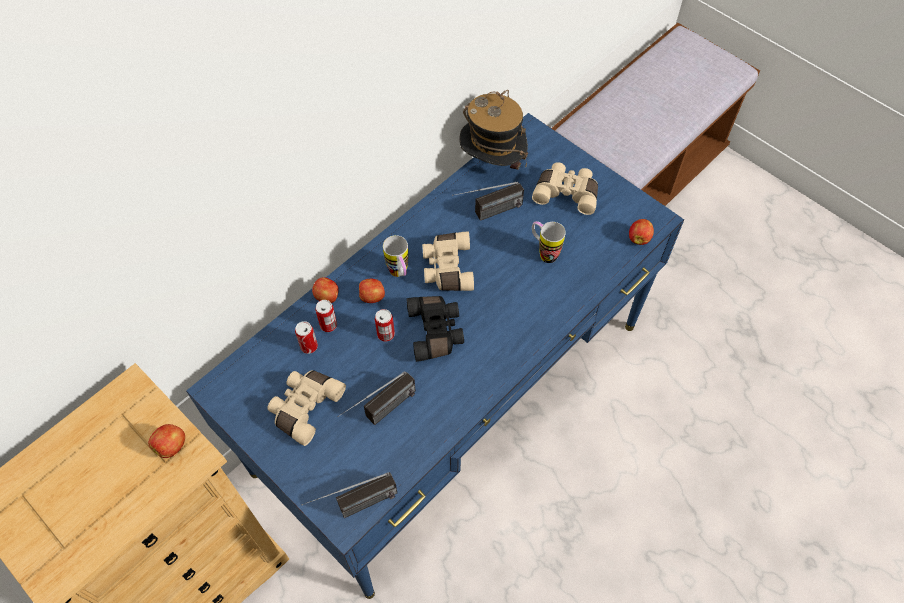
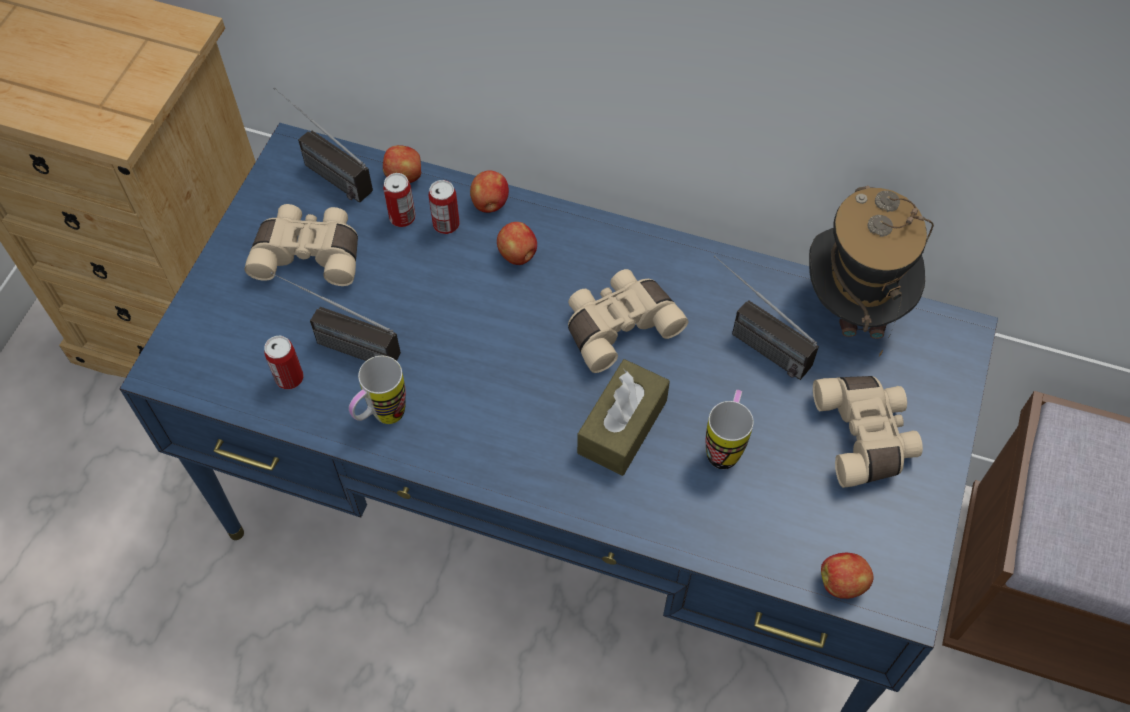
camera: 65 degrees right, 0 degrees up
(172, 446) = (123, 103): apple -> apple (405, 176)
(354, 508) = (187, 371): radio -> radio (322, 169)
(386, 334) = (465, 296): can -> can (289, 378)
(400, 274) = (574, 271): mug -> mug (381, 418)
(436, 332) = (501, 356): black binoculars -> none
(510, 292) = (622, 427): none -> brown tissue box

